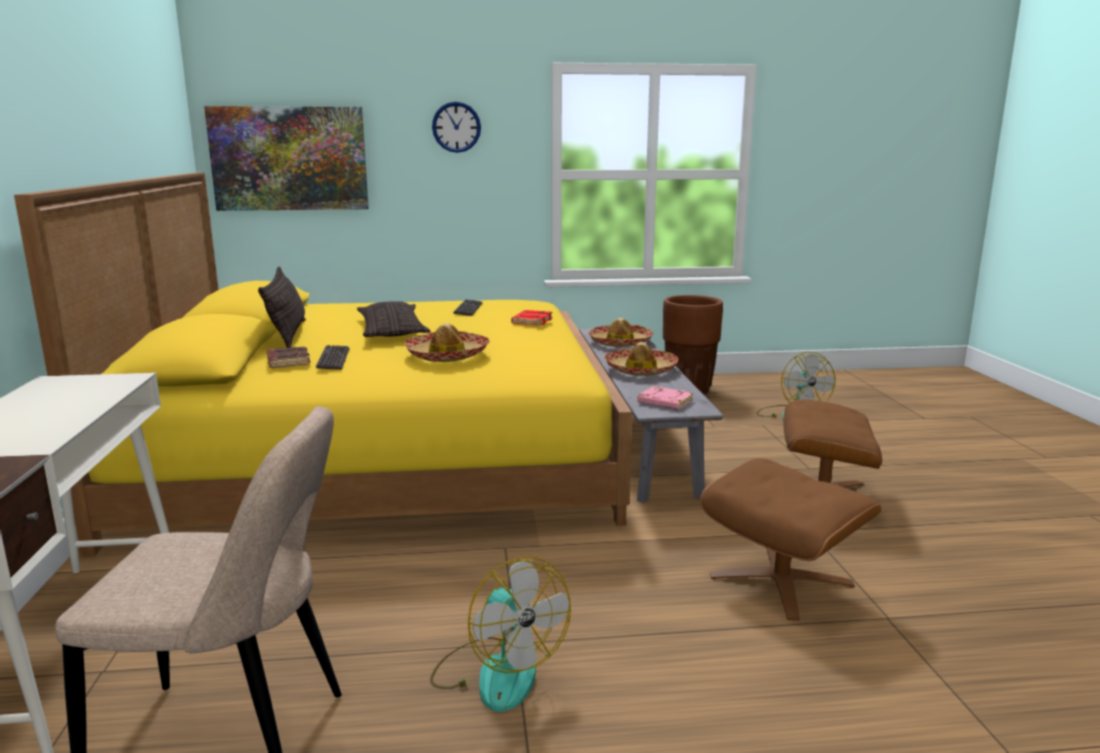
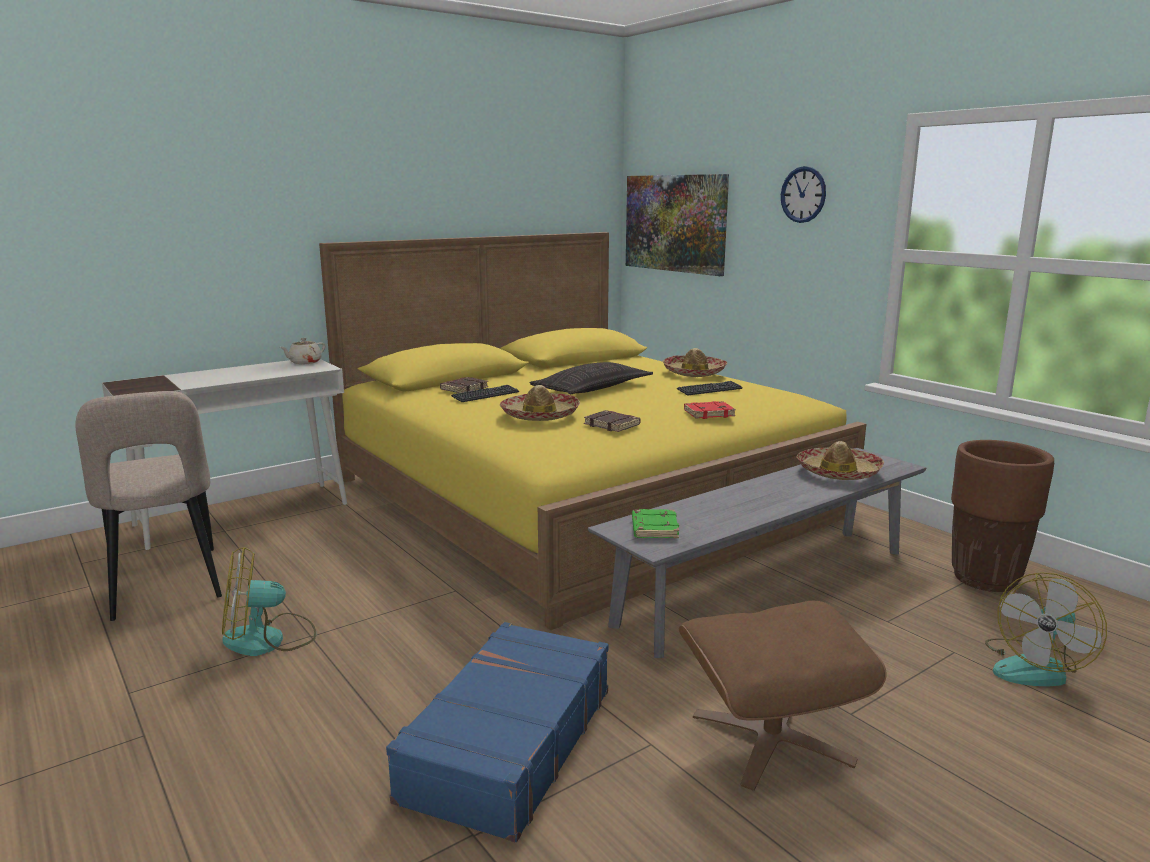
camera: 60 degrees right, 0 degrees up
(63, 383) = (304, 362): none -> beige teapot
(288, 335) = (534, 373): pillow -> none
(497, 671) = (268, 640): fan -> fan turned 45 degrees clockwise
(517, 344) = (613, 425): none -> brown book
(640, 370) = (749, 499): hat -> hat (694, 373)
(664, 402) = (653, 528): pink book -> green book
(781, 580) = (507, 744): brown ottoman -> blue suitcase

